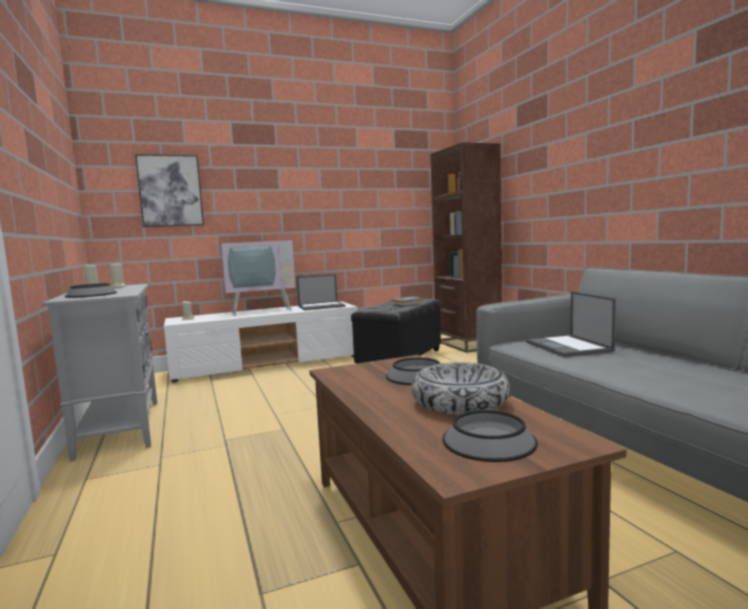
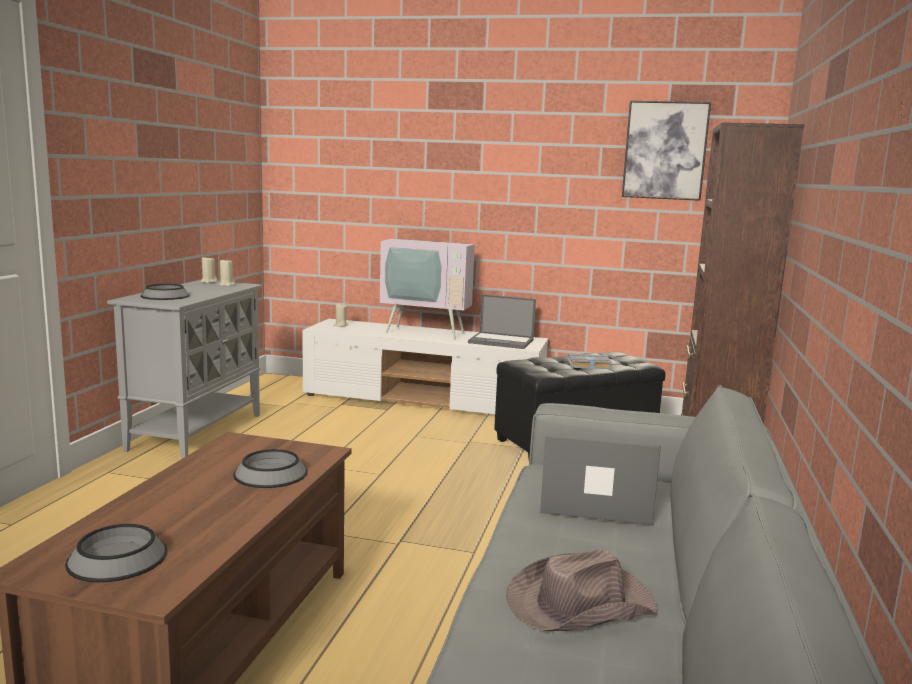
camera: 35 degrees right, 5 degrees up
(170, 191) = (349, 167): picture -> picture (665, 150)
(460, 402) = (210, 515): bowl -> none
(569, 347) = (593, 501): laptop -> laptop turned 75 degrees clockwise
(692, 377) = (578, 604): none -> brown hat

